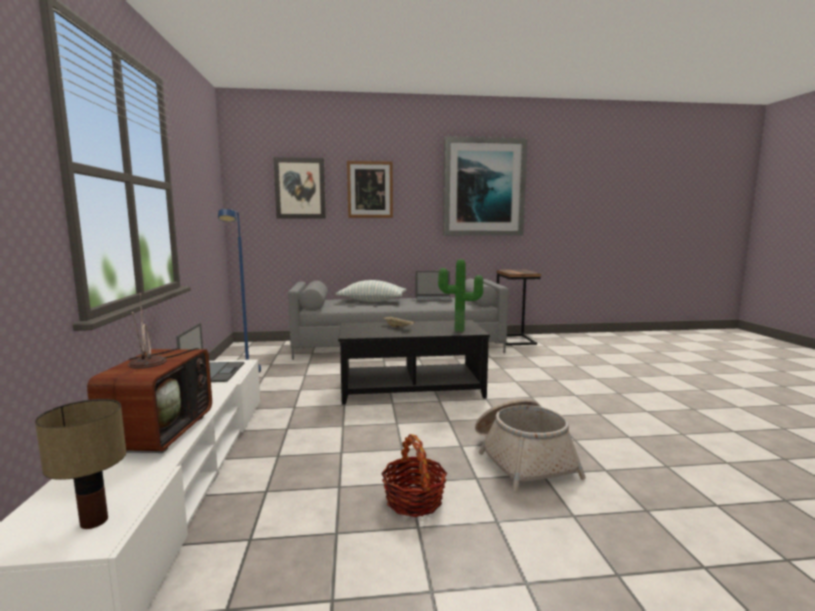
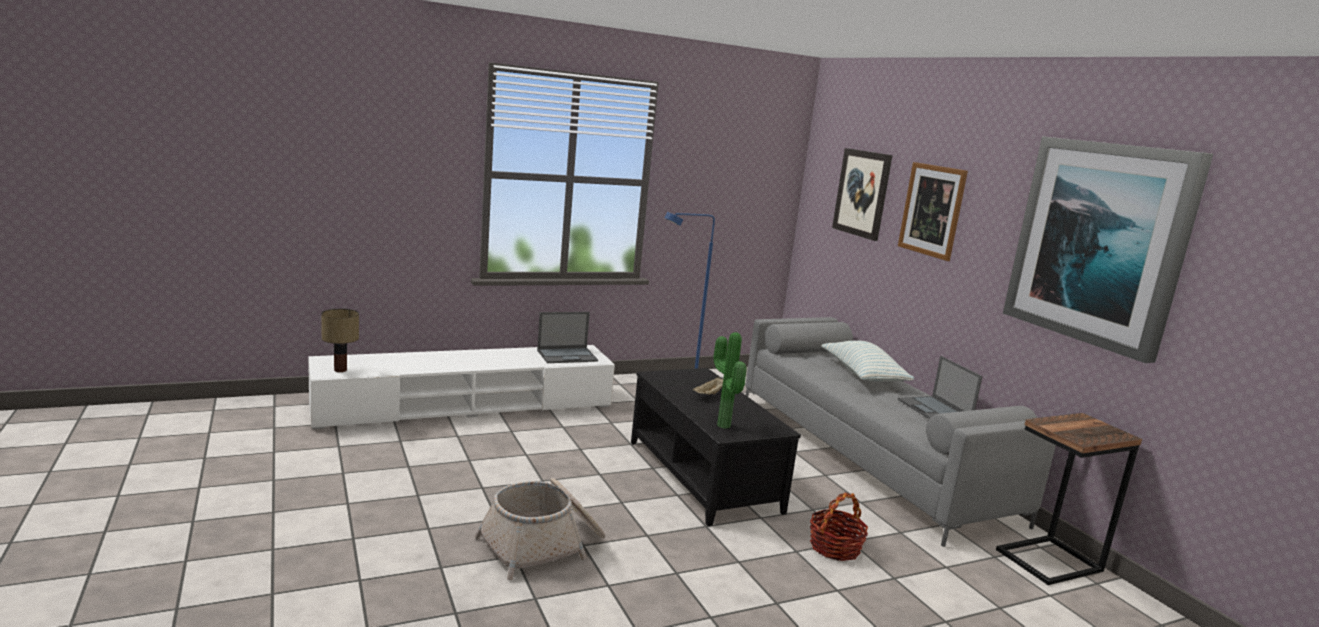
camera: 70 degrees right, 5 degrees up
(159, 432) = (444, 362): television -> none
(414, 500) = (453, 491): basket -> basket (834, 548)

